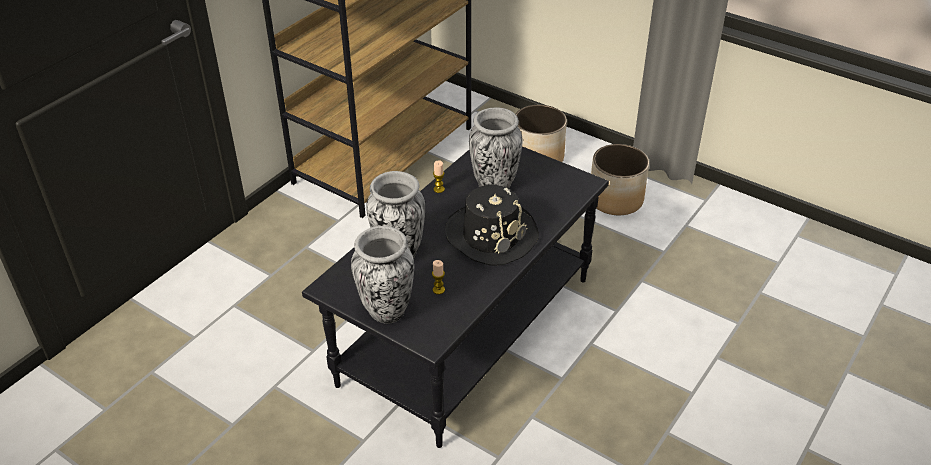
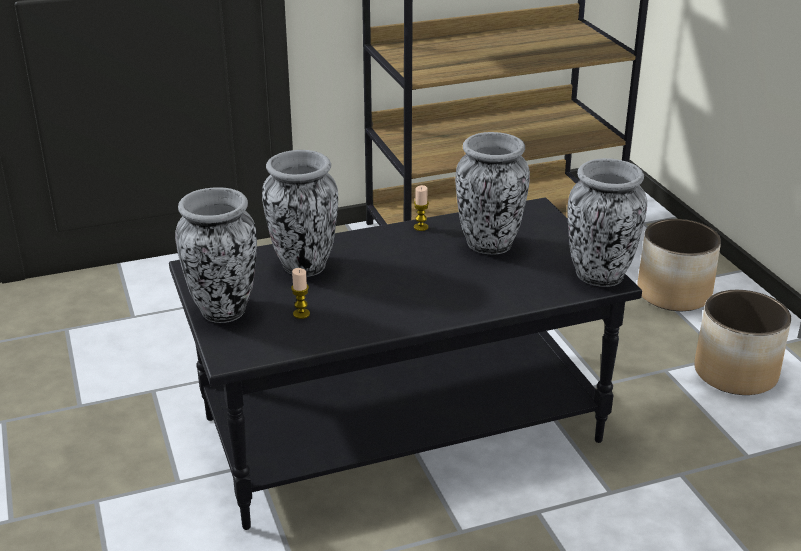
camera: 35 degrees right, 10 degrees down
(491, 235) = (425, 288): black hat -> none
(578, 181) = (599, 276): none -> vase

